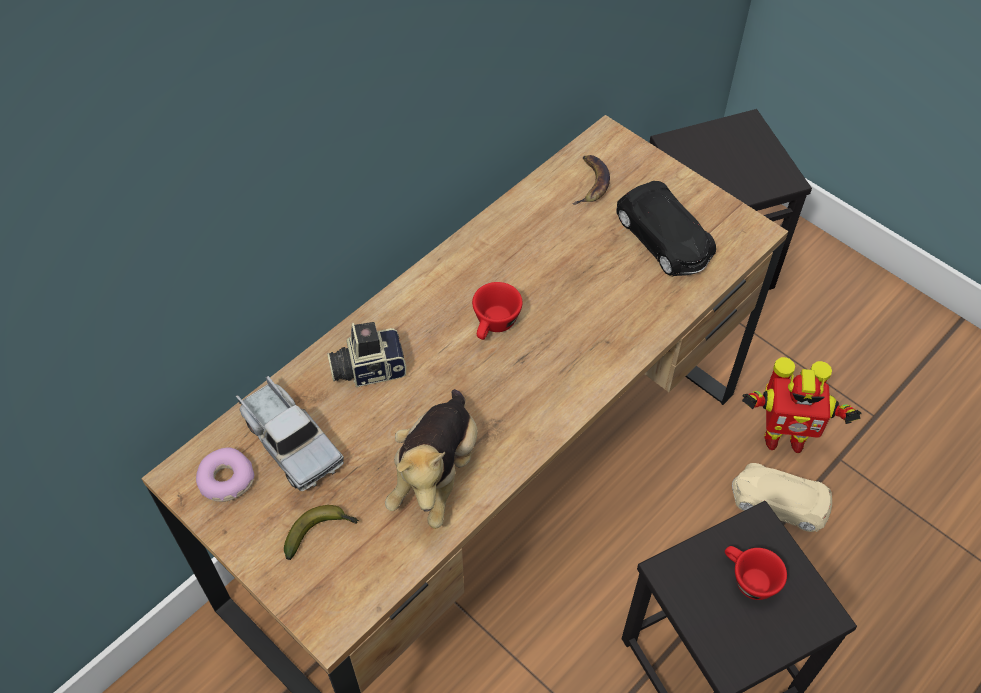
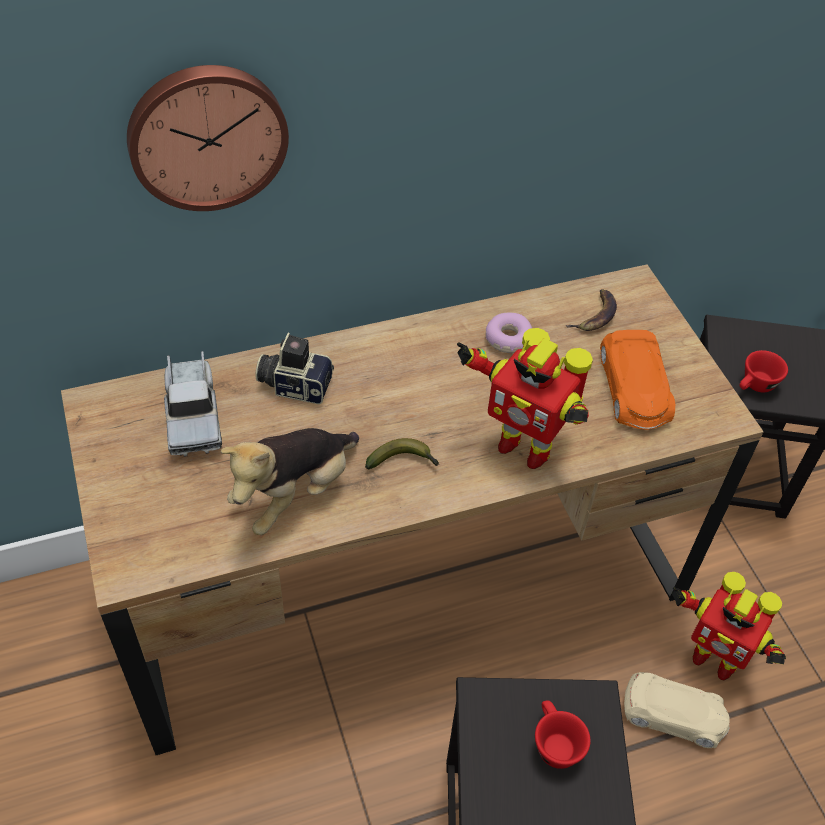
camera: 25 degrees right, 5 degrees down
(226, 480) = (122, 421): donut -> donut (508, 339)
(232, 169) = (207, 135): none -> wall clock
(321, 532) = (167, 496): banana -> banana (404, 461)
(494, 325) = (427, 397): red cup -> red cup (755, 386)
(605, 333) = (523, 446): none -> toy robot
(664, 239) = (634, 389): black toy car -> orange toy car
(778, 502) = (674, 715): beige toy car -> beige toy car turned 150 degrees clockwise

